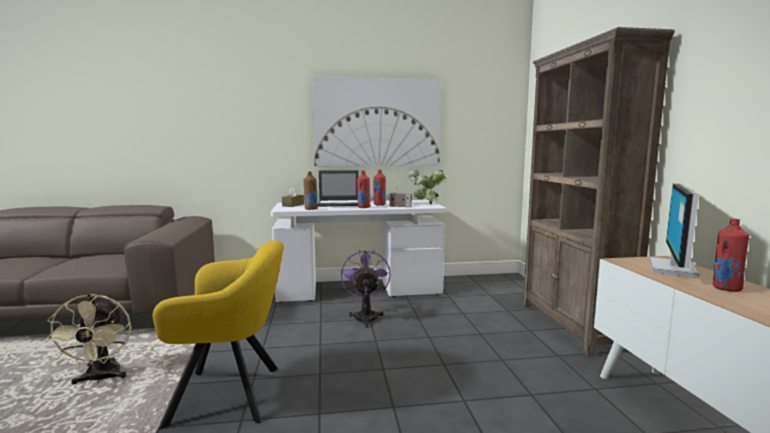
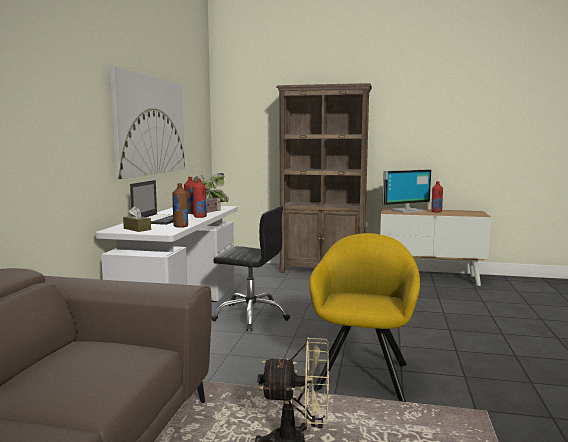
camera: 70 degrees left, 0 degrees up
(366, 316) = (251, 315): purple fan -> black office chair
(675, 269) = (406, 210): monitor -> monitor turned 75 degrees counterclockwise

